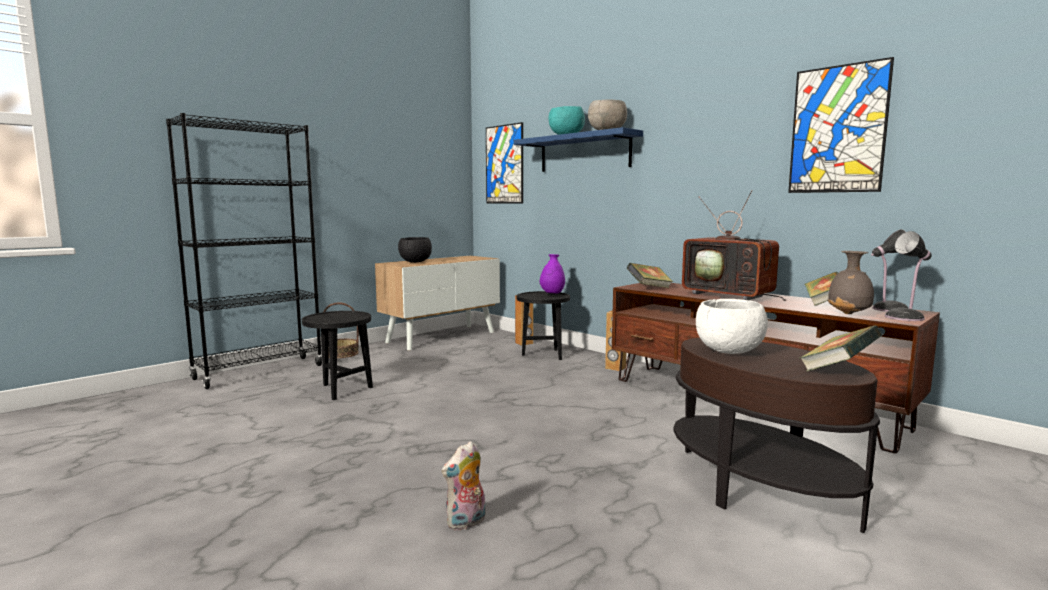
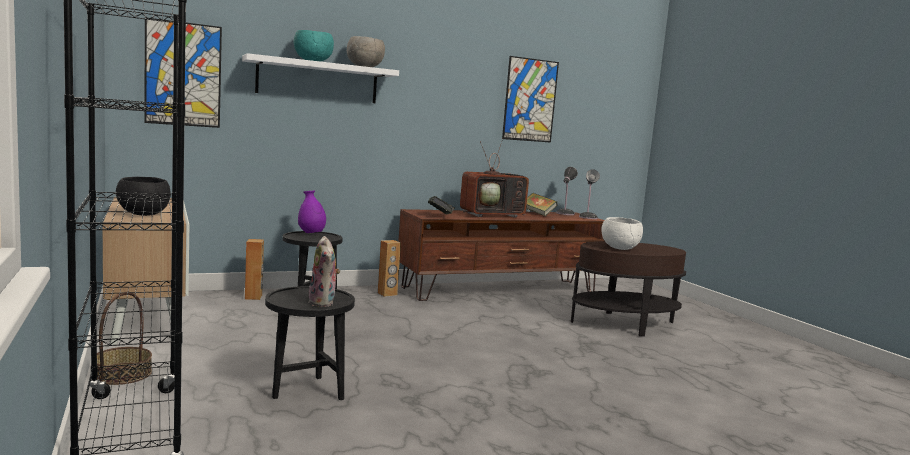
camera: 70 degrees left, 0 degrees up
(466, 523) = (647, 390): plush toy -> plush toy (324, 302)
(584, 153) = (318, 81): blue shelf -> white shelf
(838, 370) = (662, 247): book -> none
(849, 314) = (574, 219): grey vase -> none

